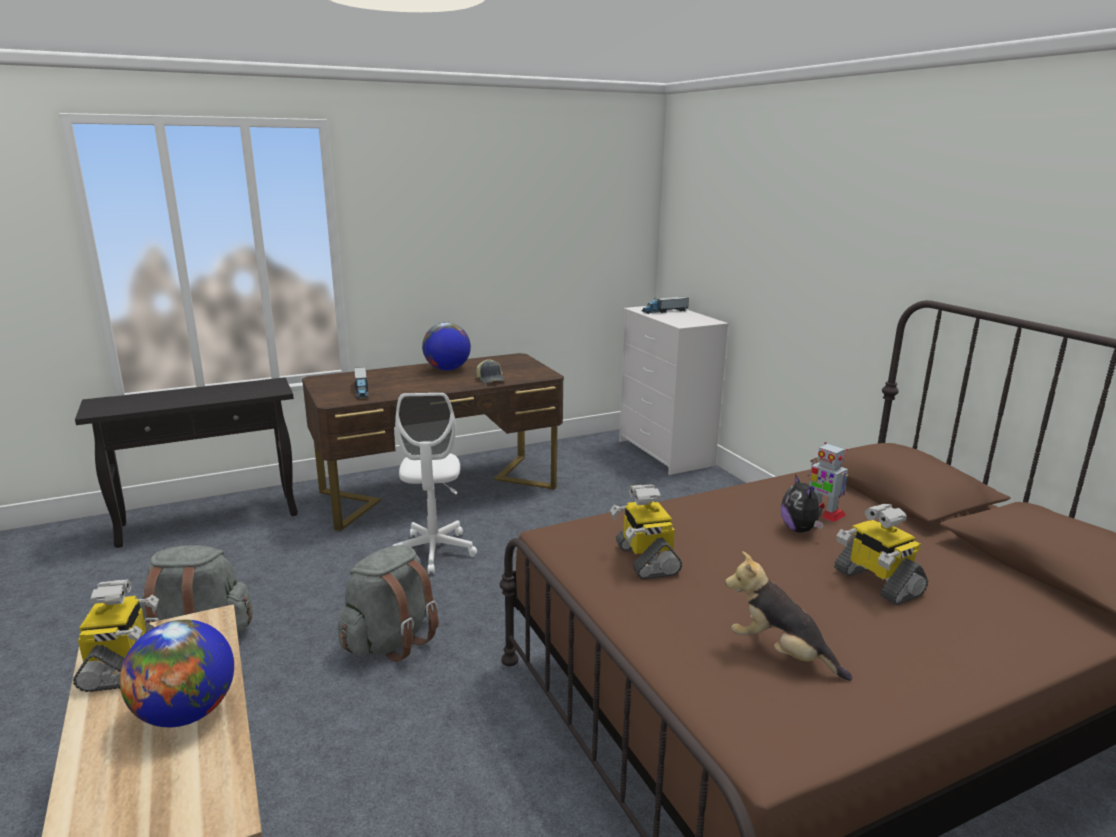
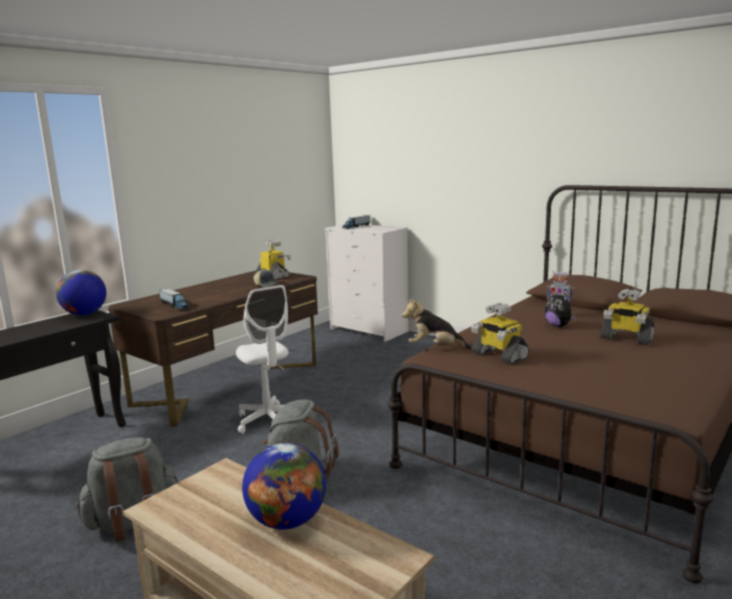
camera: 25 degrees left, 5 degrees down
(121, 664) = (188, 513): toy robot -> toy robot (274, 276)
(447, 369) = (223, 284): globe -> globe (84, 314)
(780, 653) = (626, 376): plush toy -> plush toy (435, 347)

